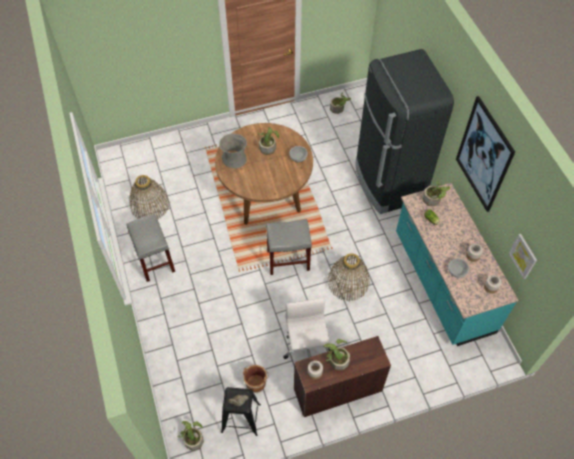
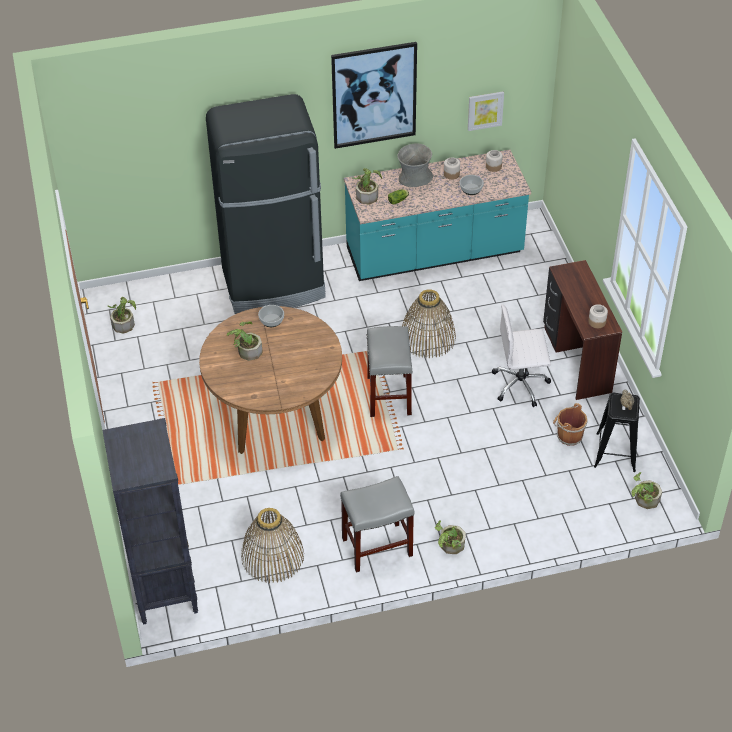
camera: 85 degrees left, 10 degrees down
(129, 156) = (165, 589): none -> black bookcase
(234, 158) = (263, 388): grey vase -> grey vase (414, 178)
(336, 359) = (579, 302): potted plant -> potted plant (449, 546)

